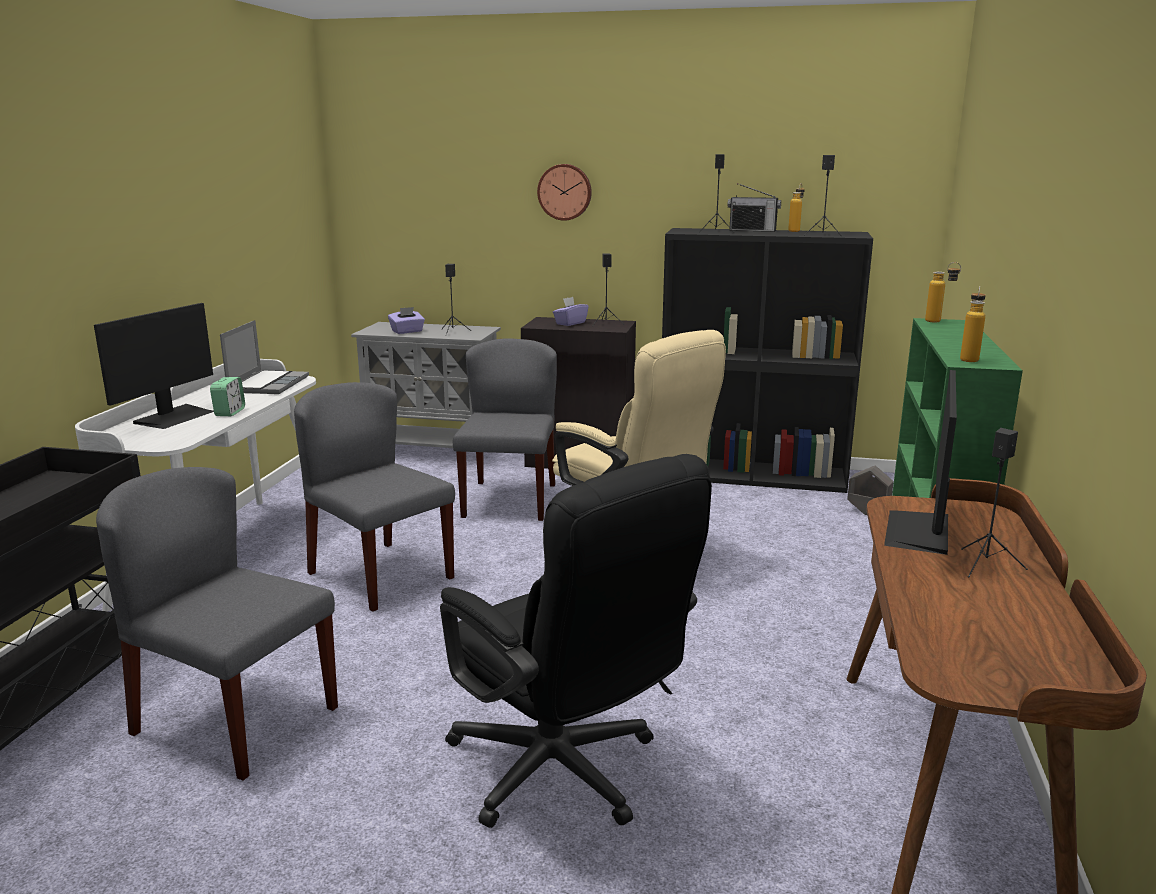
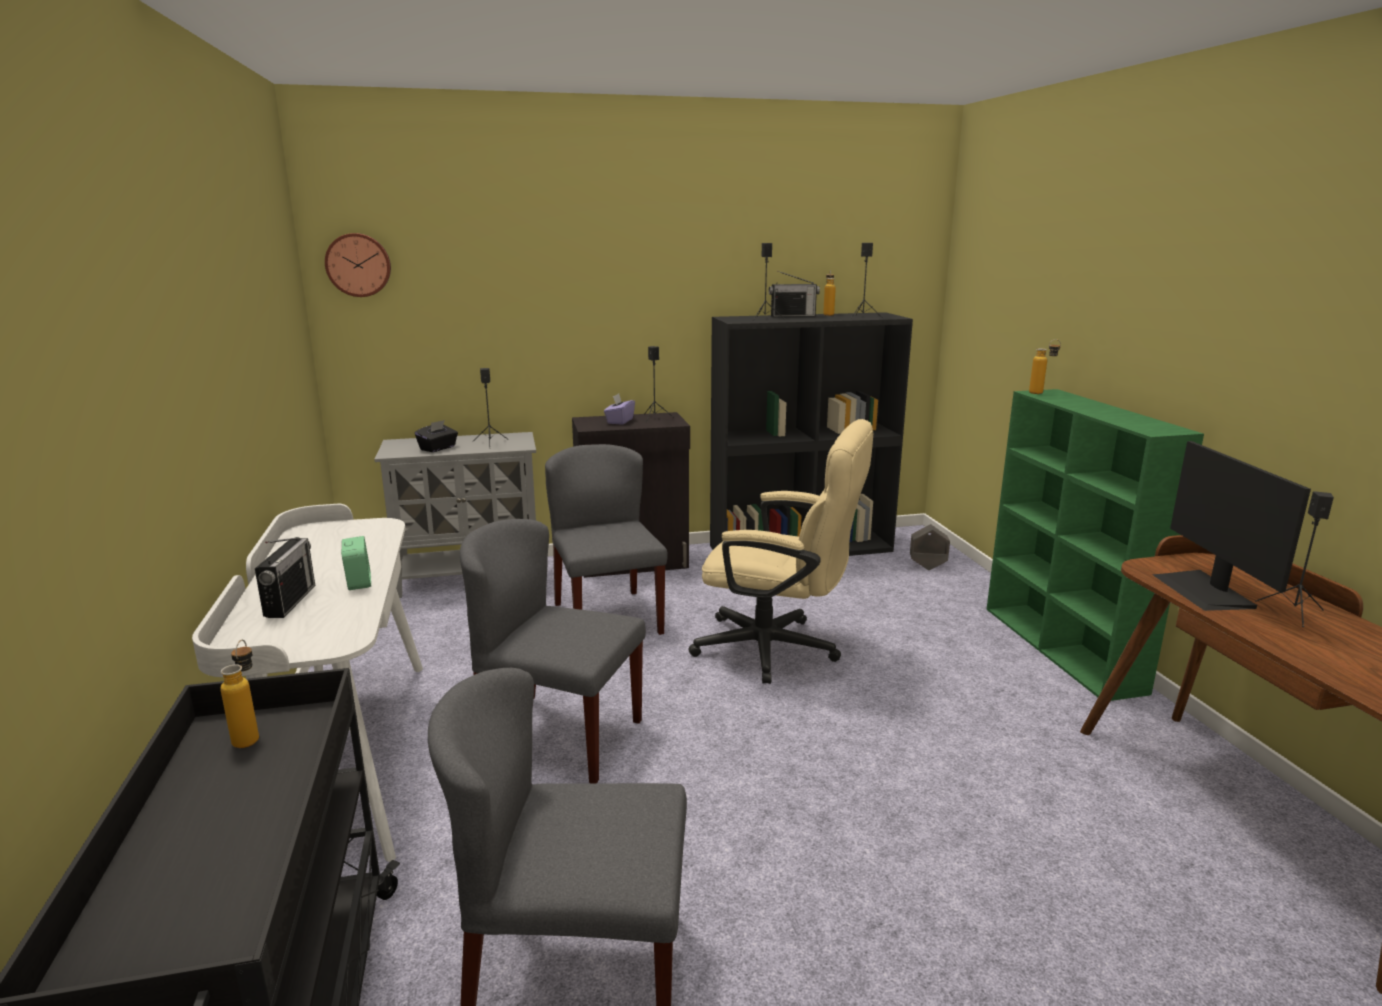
camera: 25 degrees left, 0 degrees up
(174, 416) = (290, 601): monitor -> radio
(268, 384) = (352, 536): laptop -> none
(407, 331) = (438, 448): purple tissue box -> black tissue box
(565, 192) = (597, 284): wall clock -> wall clock (358, 265)
(565, 775) = (977, 913): black office chair -> none
(969, 359) = (1147, 427): bottle -> bottle (250, 735)

